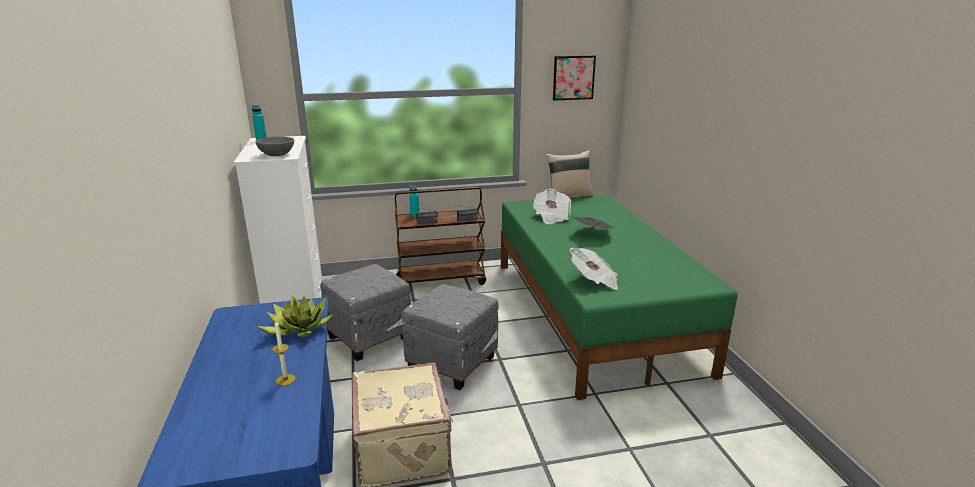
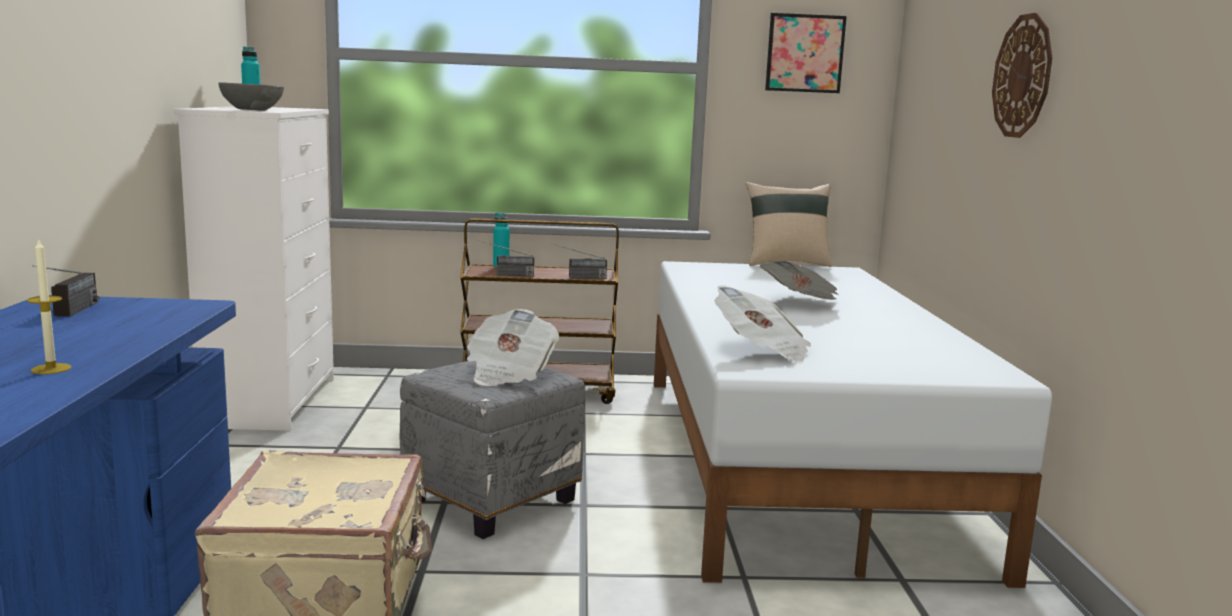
camera: 10 degrees right, 10 degrees down
(249, 324) = (70, 313): none -> radio
(298, 329) = (144, 324): potted plant -> none
(369, 337) = (368, 449): grey ottoman -> none
(551, 217) = (736, 281): newspaper -> newspaper (508, 373)
(593, 312) = (796, 461): green bed -> white bed
(710, 118) = (1023, 76): none -> wall clock

